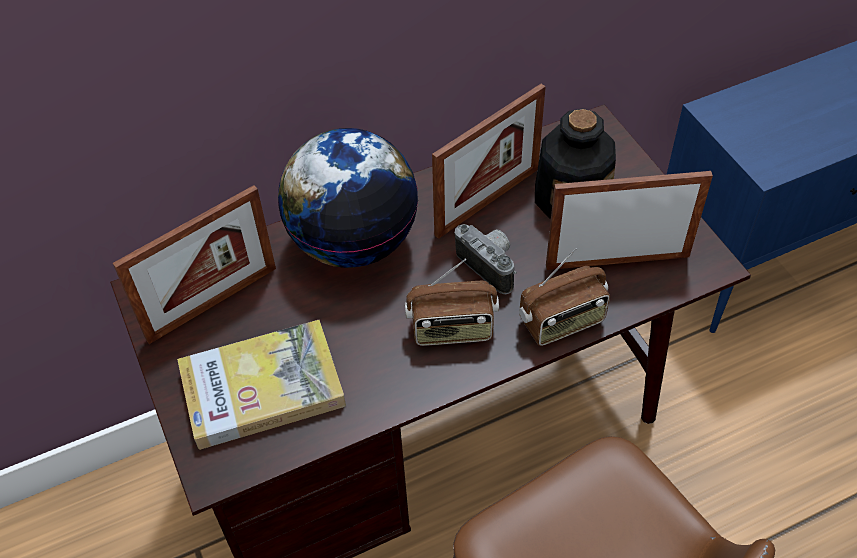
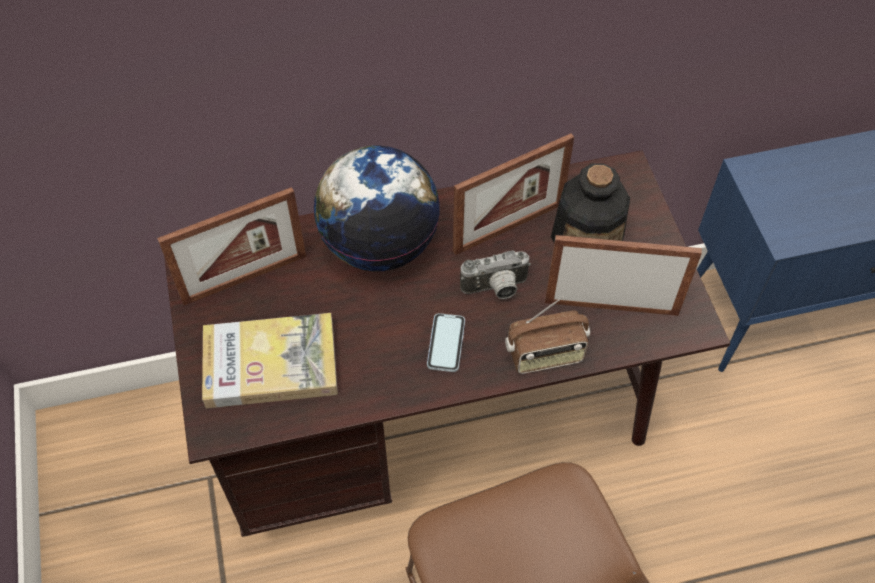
camera: 10 degrees right, 5 degrees up
(452, 330) = (446, 343): radio -> phone
(491, 265) = (496, 289): camera -> camera turned 105 degrees clockwise

